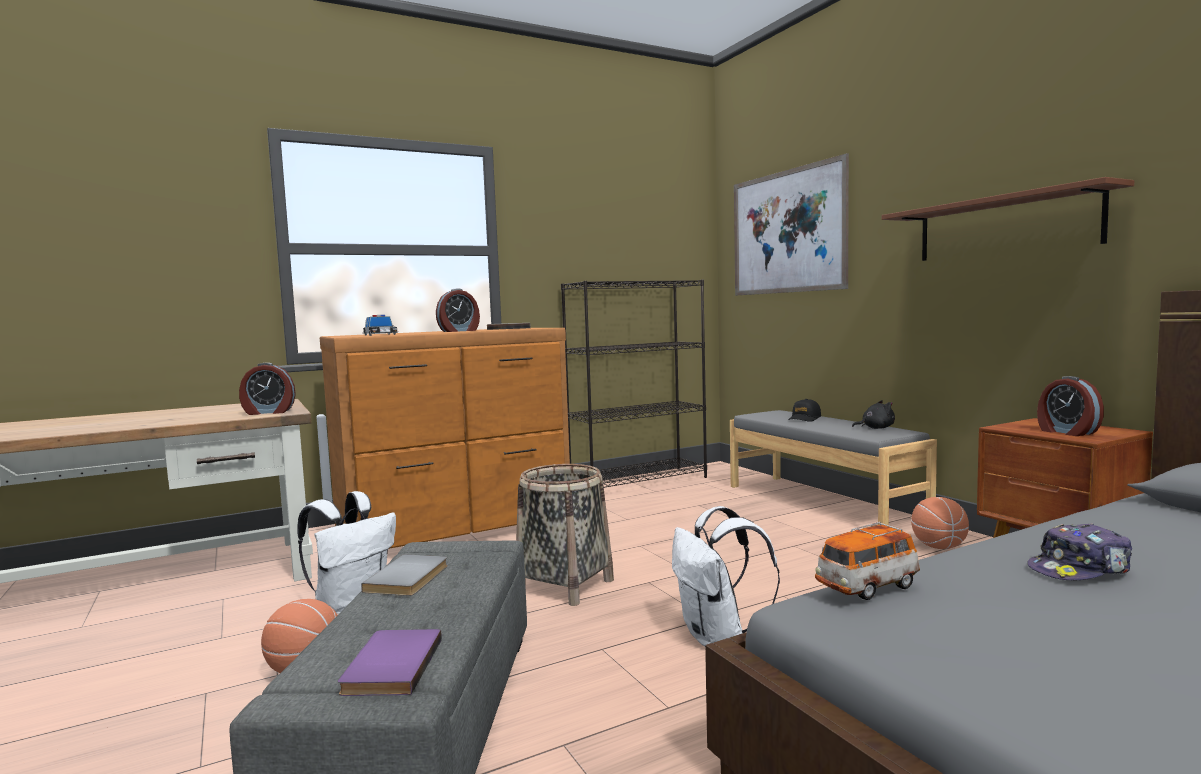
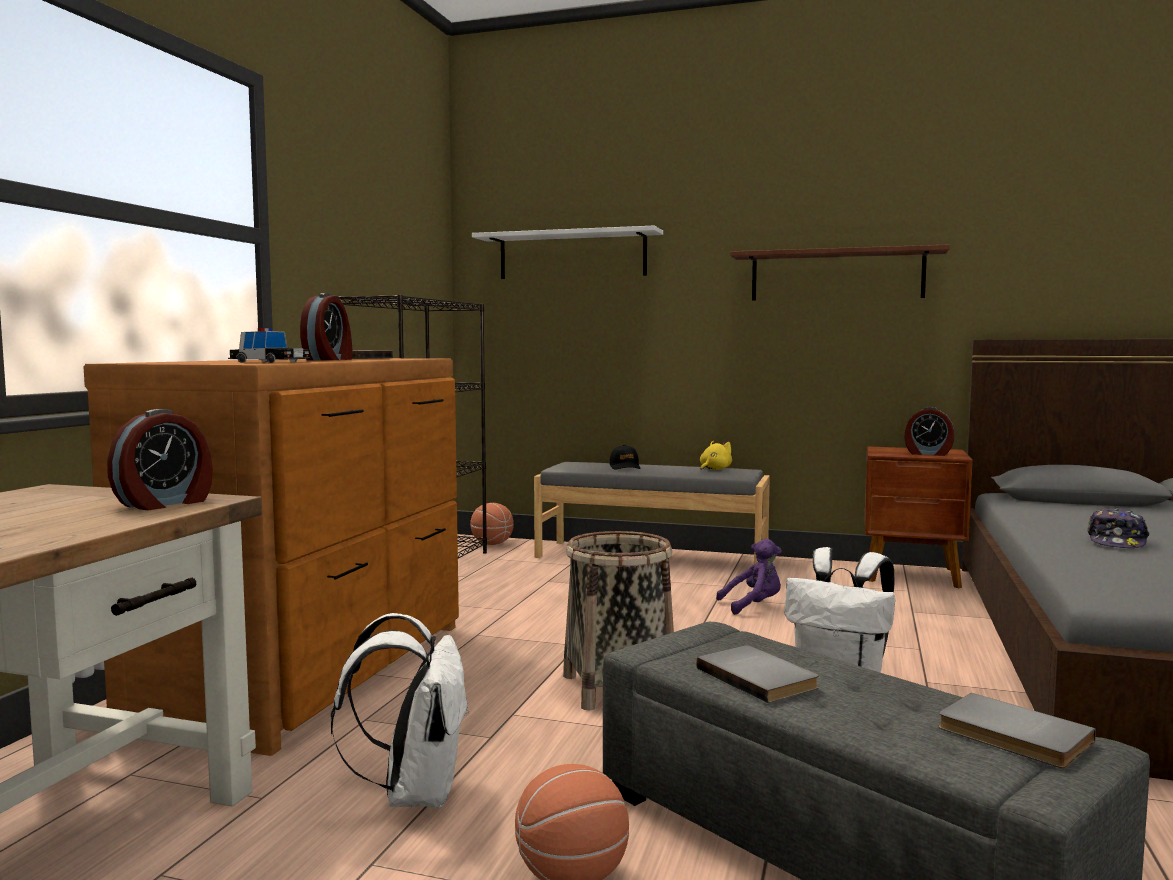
camera: 45 degrees left, 0 degrees up
(389, 666) = (1012, 736): purple book -> grey book
(786, 232) = (572, 255): picture -> white shelf
(806, 559) = (753, 606): none -> purple plush toy
(867, 587) = (1091, 575): toy car -> none
(876, 428) = (714, 469): black plush toy -> yellow plush toy
(938, 547) = (812, 574): basketball -> basketball (492, 544)

